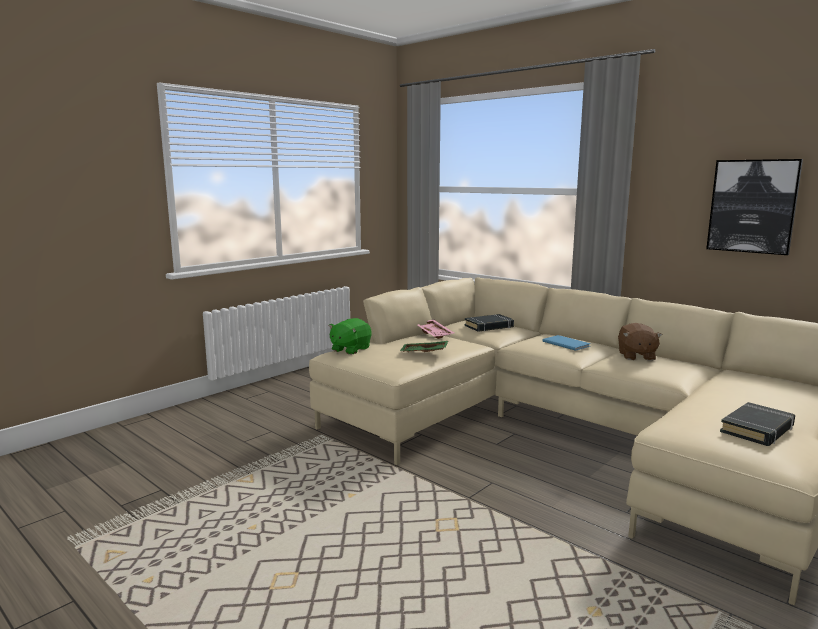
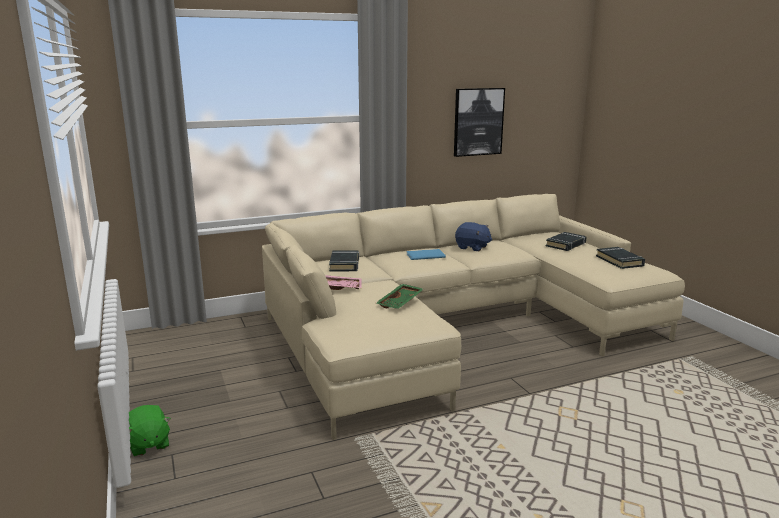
camera: 65 degrees left, 5 degrees up
(350, 349) = (344, 332): green plush toy -> green plush toy (148, 444)
(636, 356) = (472, 247): brown plush toy -> blue plush toy
(763, 395) = (566, 244): none -> black book

